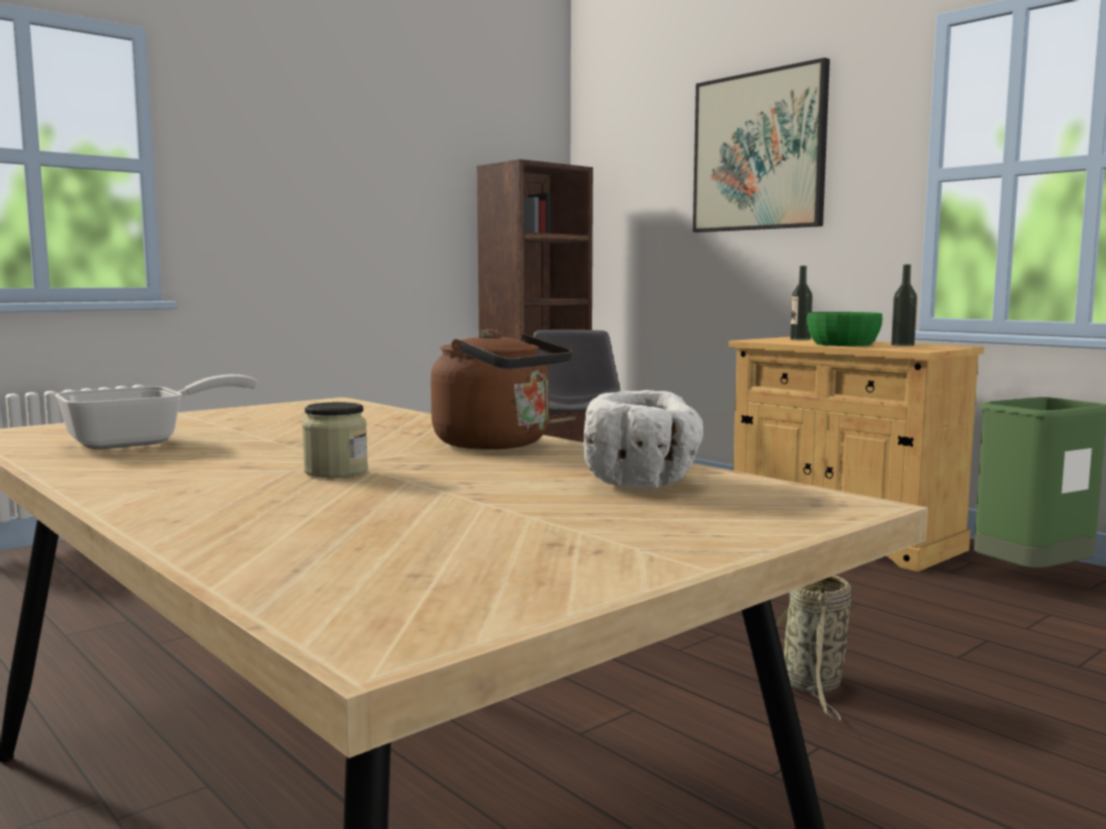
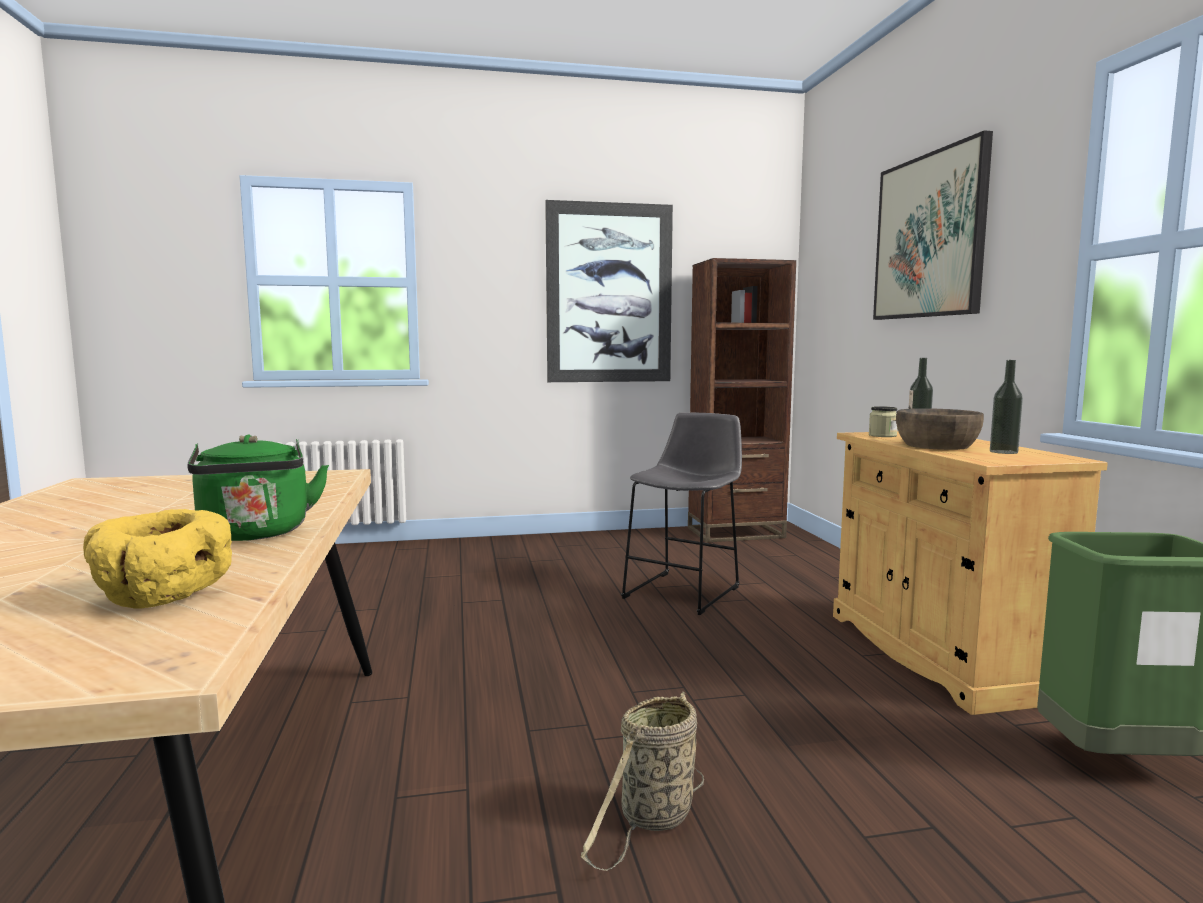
camera: 30 degrees right, 0 degrees up
(140, 442) = (103, 499): frying pan -> none
(336, 471) = (67, 546): jar -> jar (882, 435)
(389, 194) = (609, 293): none -> picture
(499, 444) = (256, 534): brown kettle -> green kettle
(642, 482) = (162, 599): white bowl -> yellow bowl
(842, 344) = (936, 445): green bowl -> brown bowl

